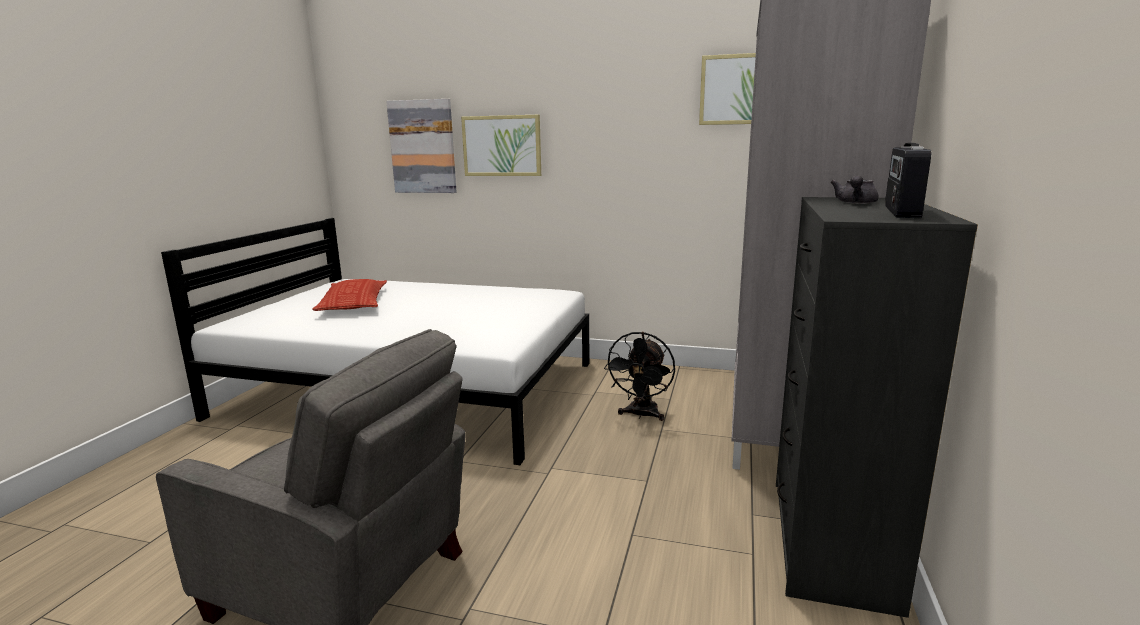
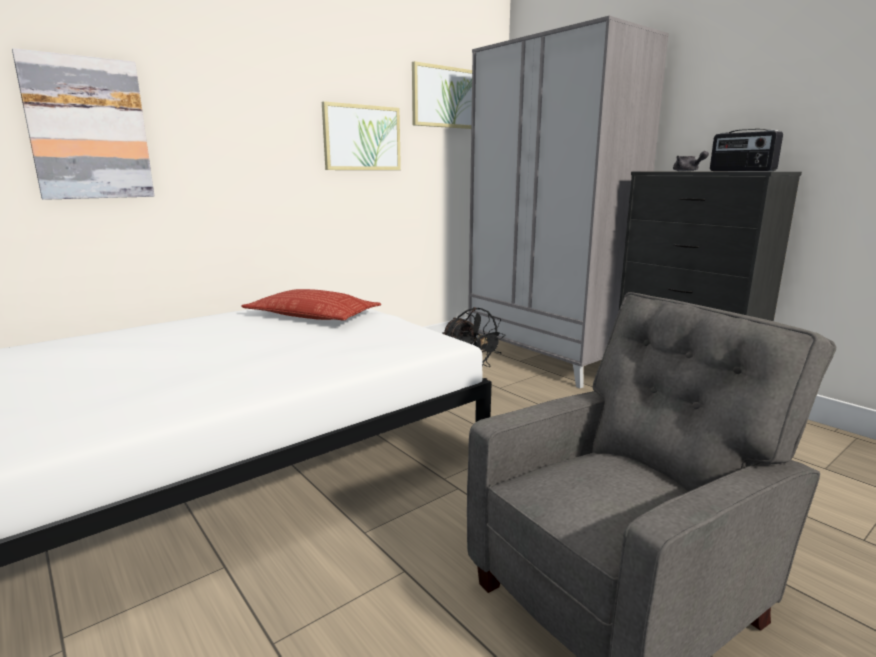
camera: 55 degrees left, 0 degrees up
(354, 303) = (119, 367): pillow -> pillow (312, 315)
(502, 146) = (217, 134): picture -> picture (362, 138)

